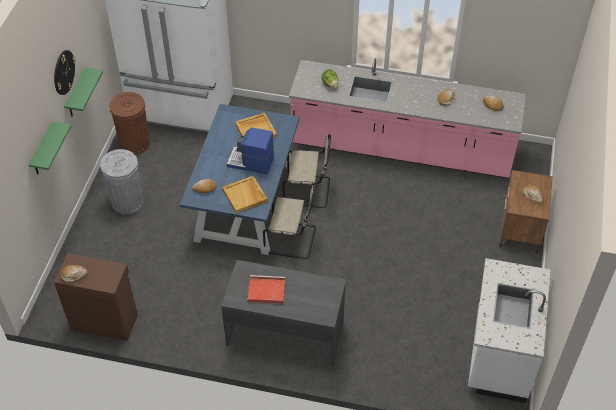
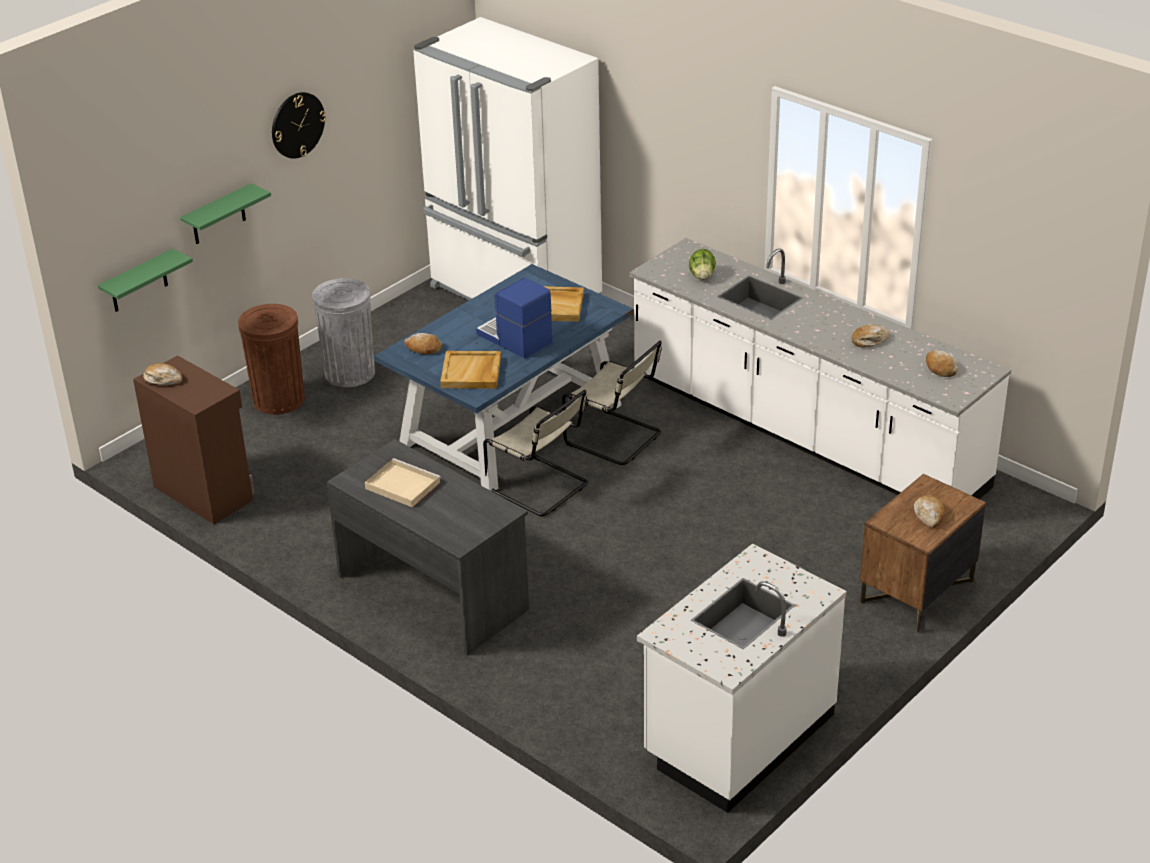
camera: 30 degrees right, 15 degrees down
(76, 94) = (319, 175): green shelf -> green shelf (138, 282)
(134, 144) = (416, 312): brown trash can -> brown trash can (278, 399)
(265, 291) = (401, 485): red tray -> beige tray
(401, 150) = (805, 433): pink counter -> white counter

